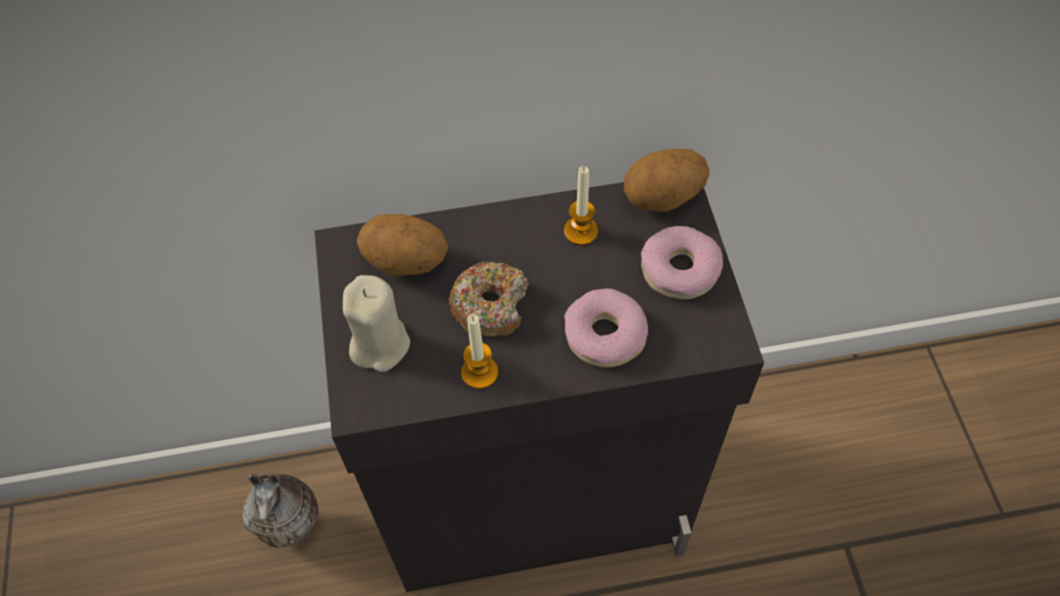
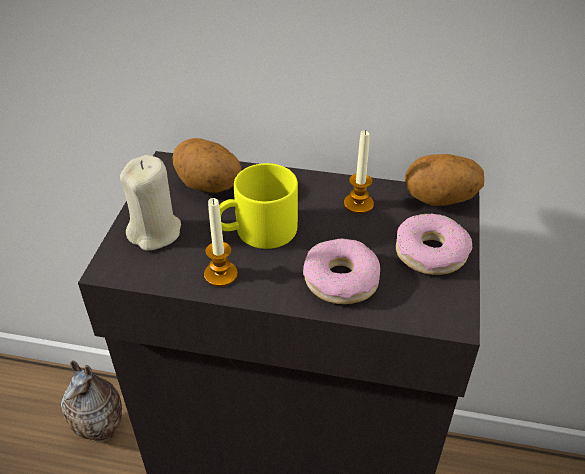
camera: 20 degrees right, 15 degrees down
(490, 305) = (257, 232): donut -> yellow mug

